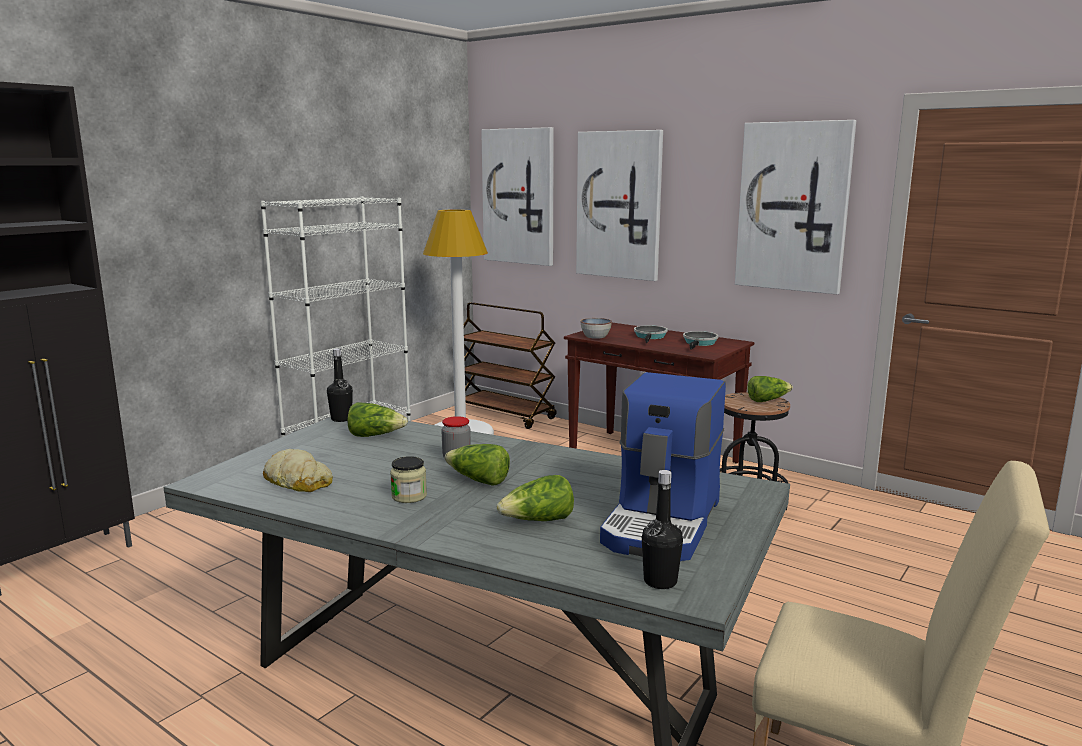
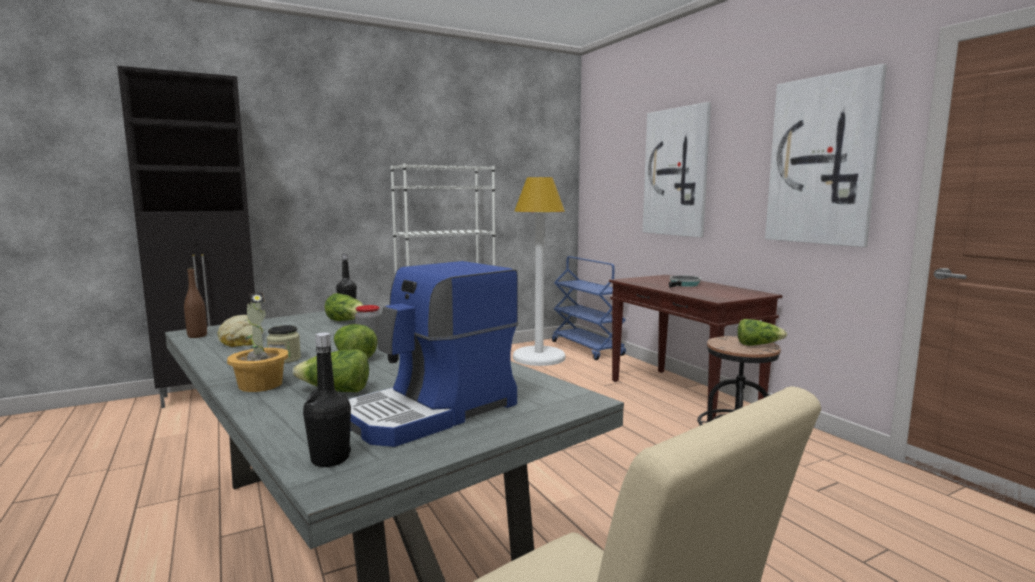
camera: 25 degrees right, 5 degrees down
(227, 485) = (197, 336): none -> brown bottle
(449, 529) = (260, 384): none -> potted plant
(505, 415) = (587, 348): brown cart -> blue cart
(519, 196) = (608, 172): picture -> none
(595, 336) = (634, 281): bowl -> none
(699, 343) = (723, 292): frying pan -> none

